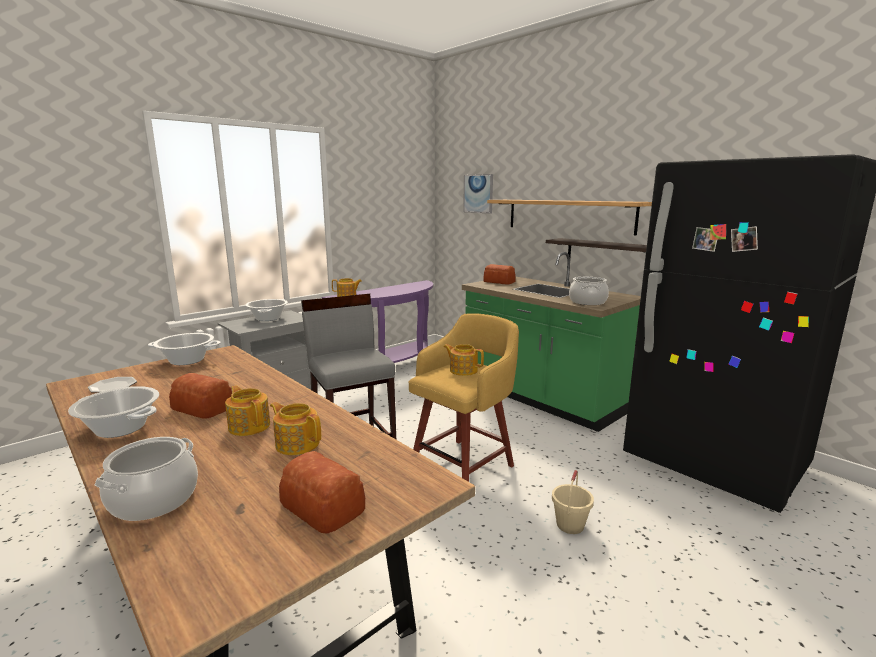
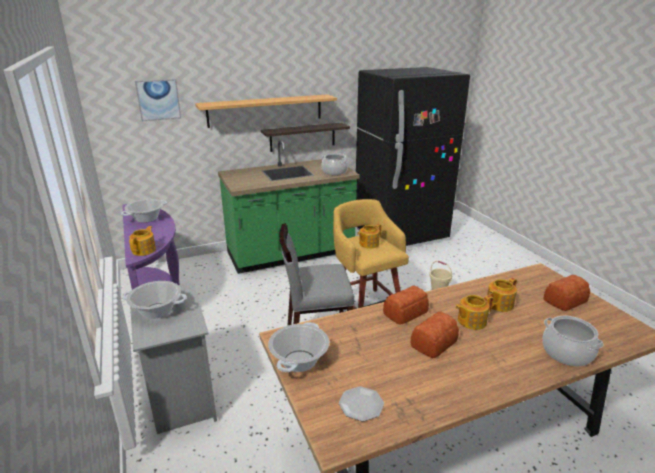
camera: 70 degrees left, 10 degrees up
(121, 428) = (466, 382): cooking pot -> cooking pot (146, 219)
(499, 282) = (241, 179): bread -> bread (406, 312)

